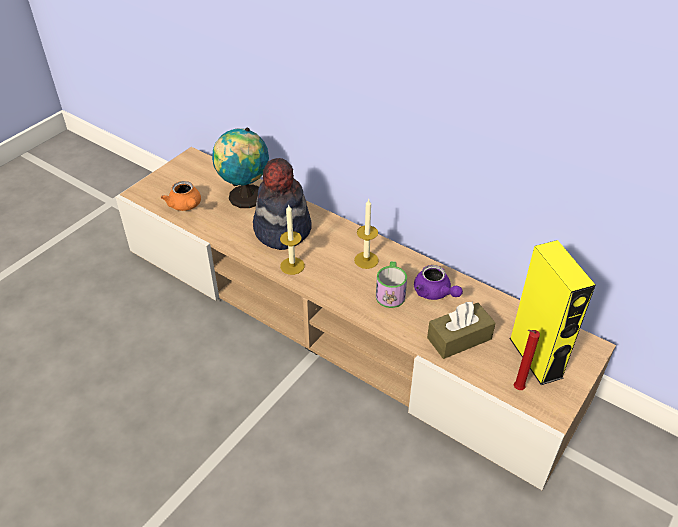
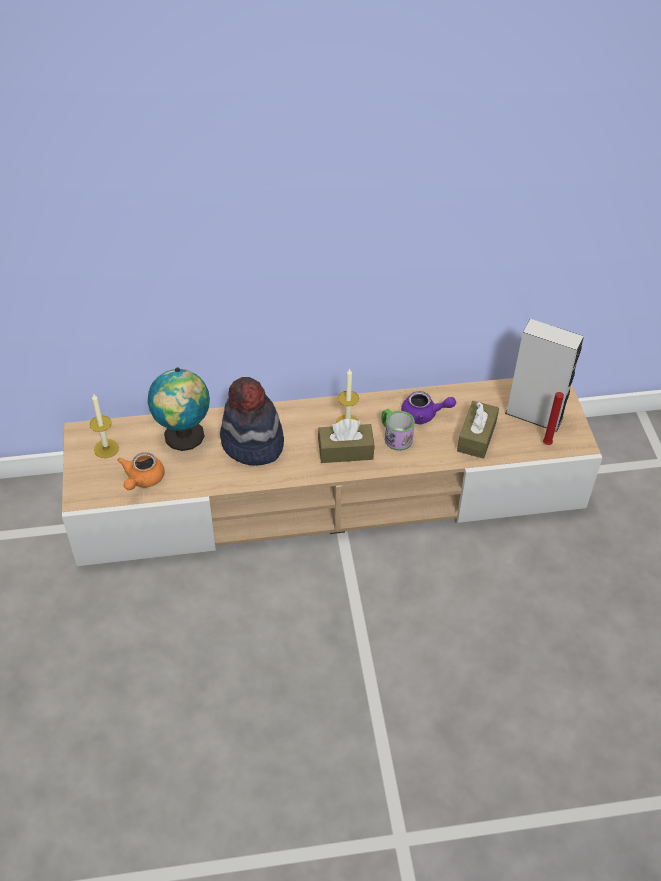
camera: 45 degrees left, 5 degrees up
(186, 206) = (142, 480): orange teapot -> orange teapot turned 90 degrees clockwise
(292, 266) = (300, 467): candle -> candle (106, 448)
(339, 277) = (345, 451): none -> brown tissue box
(535, 357) = (534, 415): yellow speaker -> grey speaker

